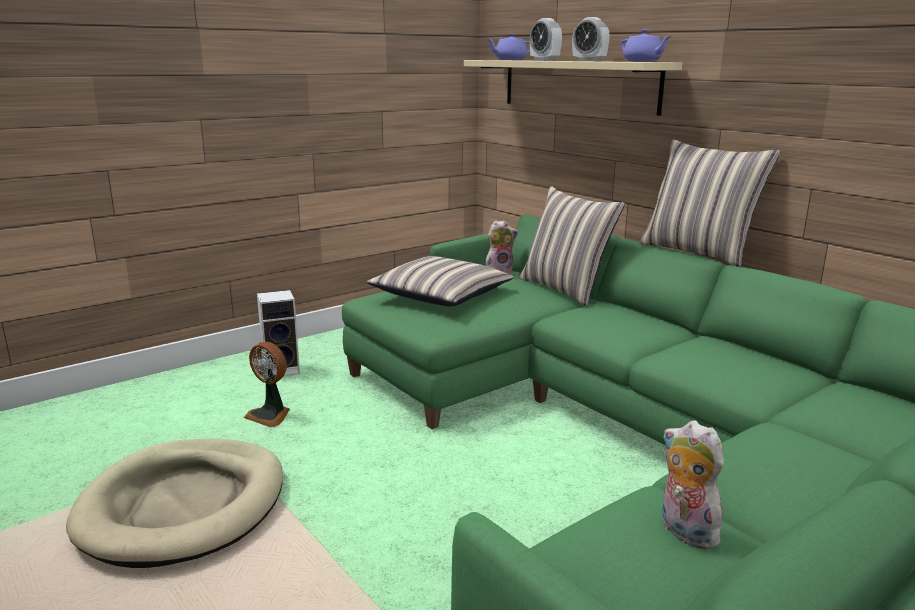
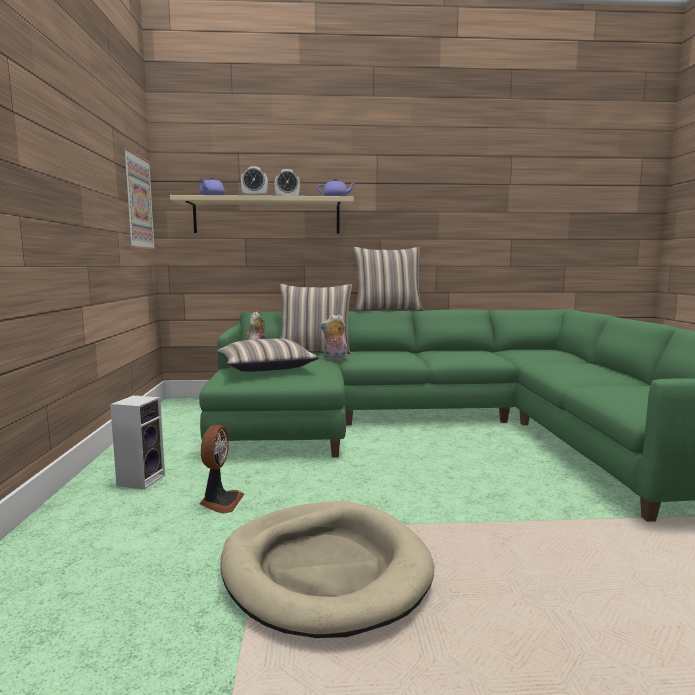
camera: 55 degrees left, 10 degrees down
(270, 415) = (220, 502): fan -> fan turned 60 degrees counterclockwise
(434, 71) = (138, 202): none -> picture
(684, 531) = (624, 388): plush toy -> plush toy (334, 359)

